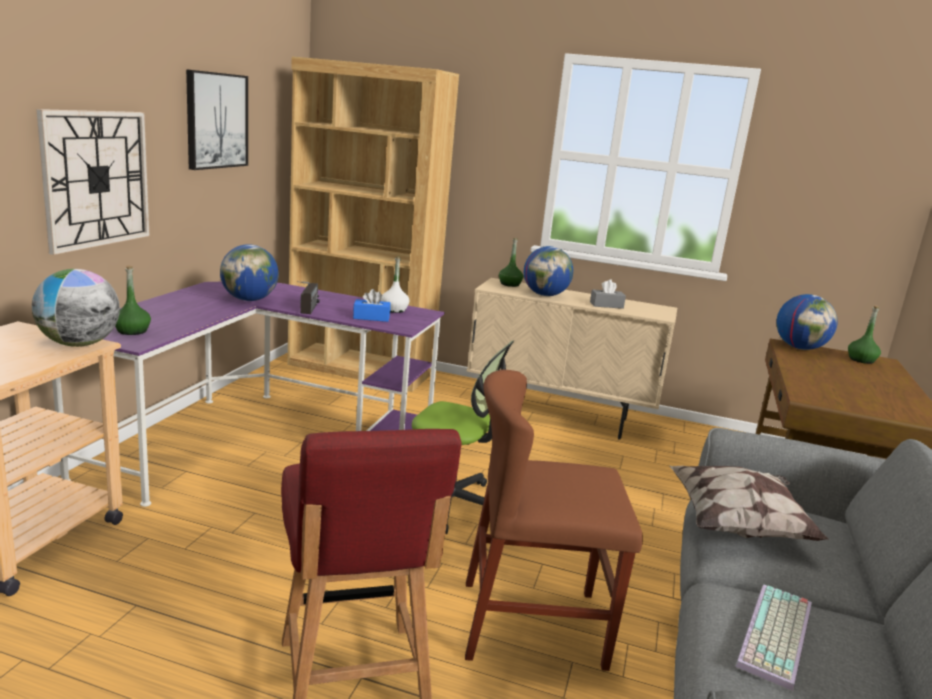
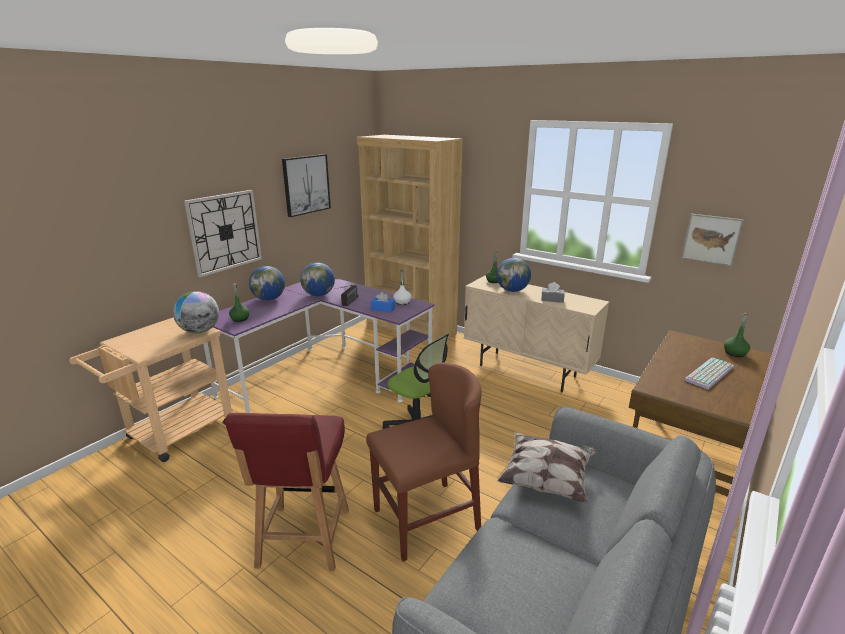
camera: 20 degrees right, 5 degrees up
(533, 624) = (426, 519): brown chair -> brown chair turned 135 degrees clockwise
(778, 637) = (509, 566): keyboard -> keyboard (710, 374)
(800, 348) = (687, 340): globe -> globe (269, 299)
(805, 221) = (711, 239): none -> picture

